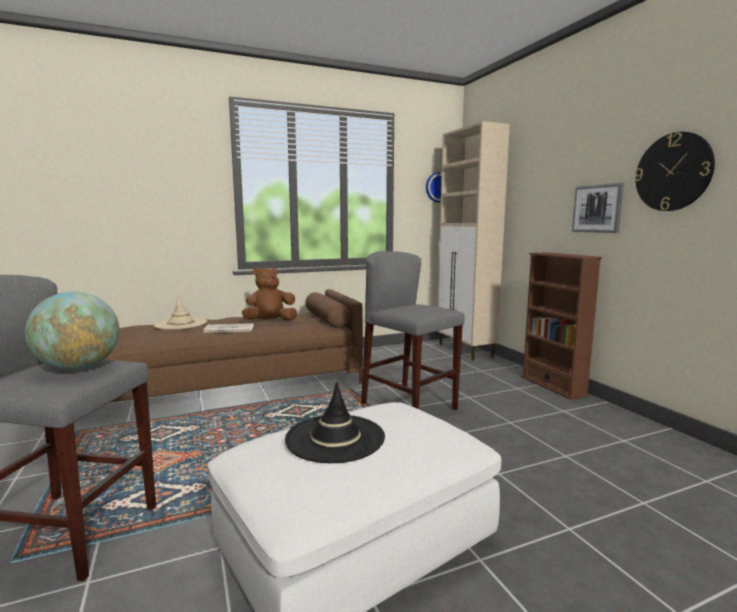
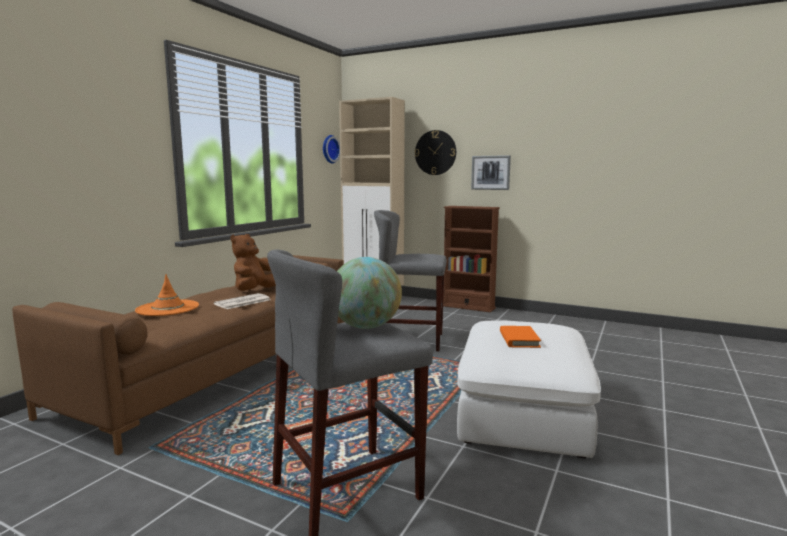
camera: 40 degrees left, 0 degrees up
(181, 324) = (167, 308): beige hat -> orange hat
(335, 438) = (519, 339): black hat -> orange book
(673, 172) = (545, 151): wall clock -> wall clock (435, 152)

